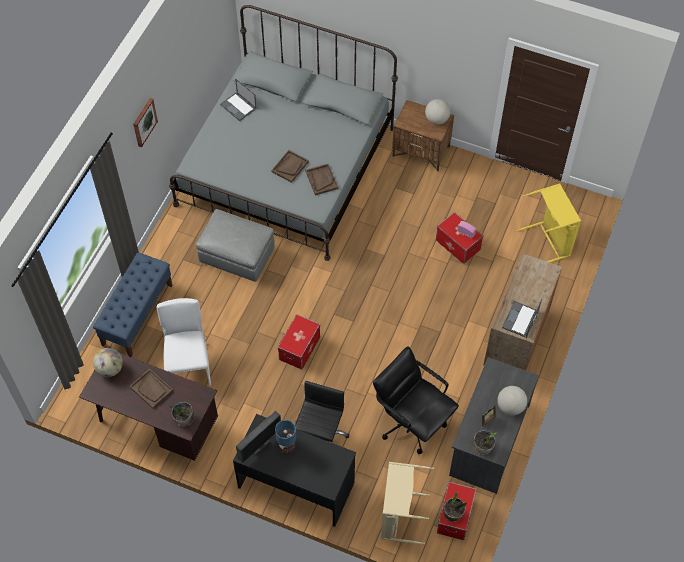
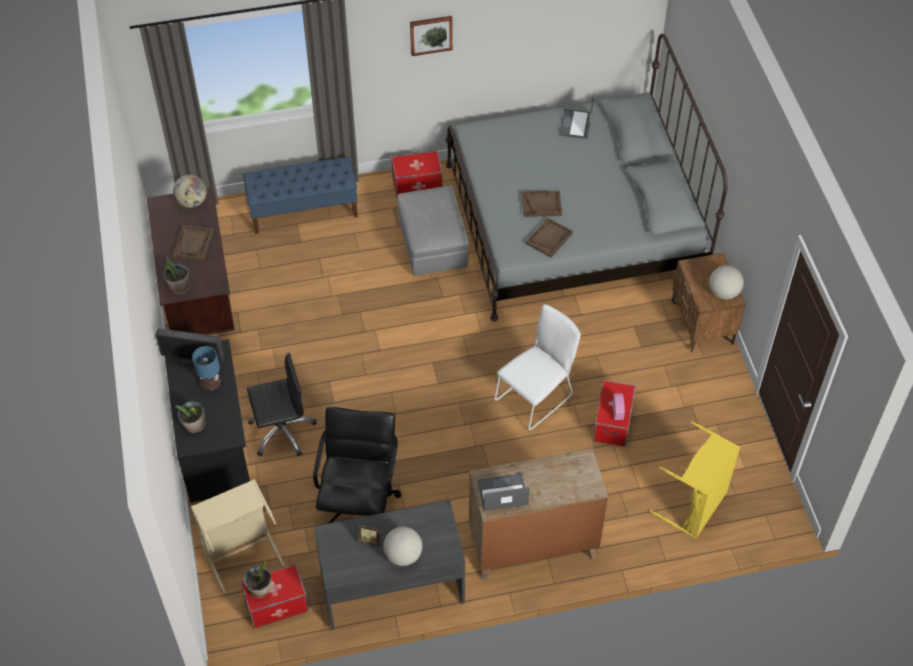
camera: 55 degrees right, 5 degrees down
(188, 364) = (281, 280): white chair -> white chair (536, 396)
(299, 348) = (369, 356): storage box -> storage box (417, 184)
(482, 447) = (333, 555): potted plant -> potted plant (194, 425)

